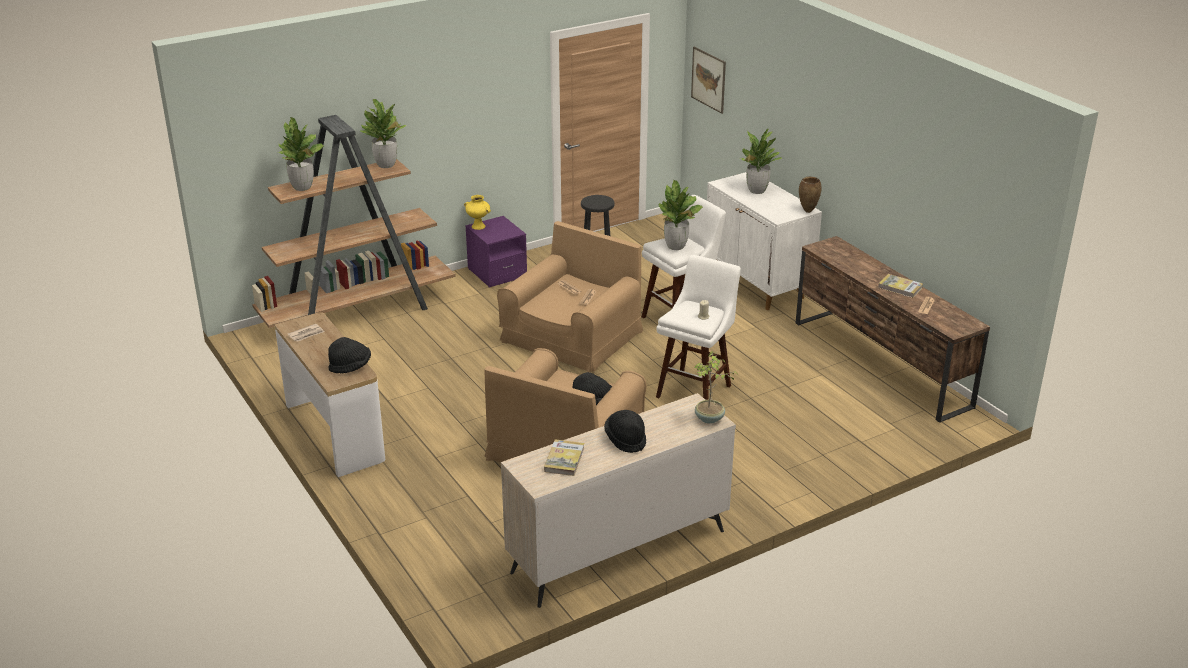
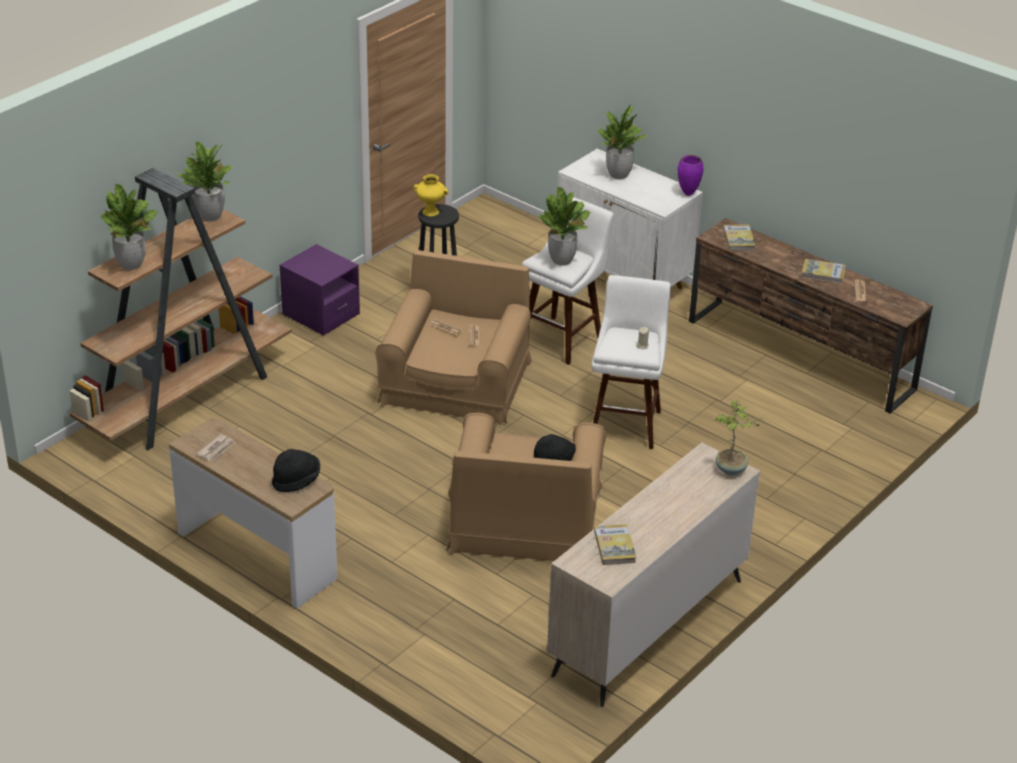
camera: 20 degrees left, 5 degrees up
(478, 226) = (296, 264): yellow vase -> yellow vase (431, 212)
(626, 440) = (662, 511): black hat -> none
(708, 79) = (525, 44): picture -> none
(807, 211) = (687, 194): brown vase -> purple vase
(838, 252) = (738, 239): none -> book

